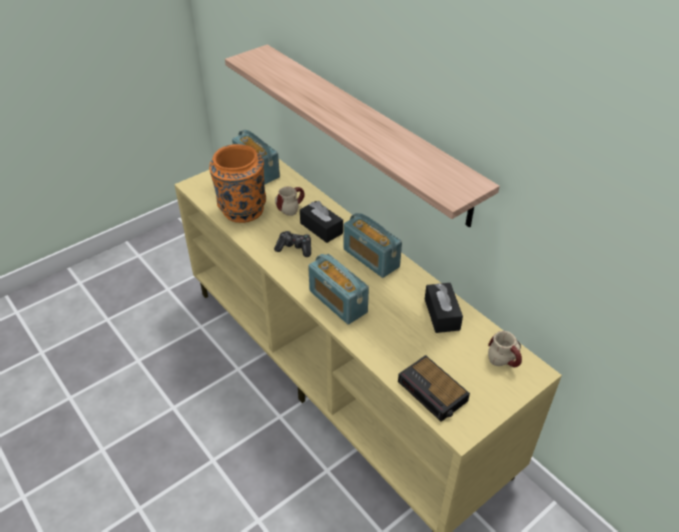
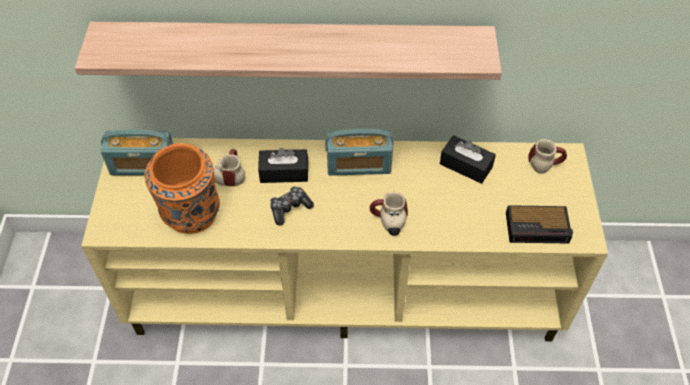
camera: 50 degrees left, 10 degrees up
(337, 302) = (388, 222): radio -> mug

